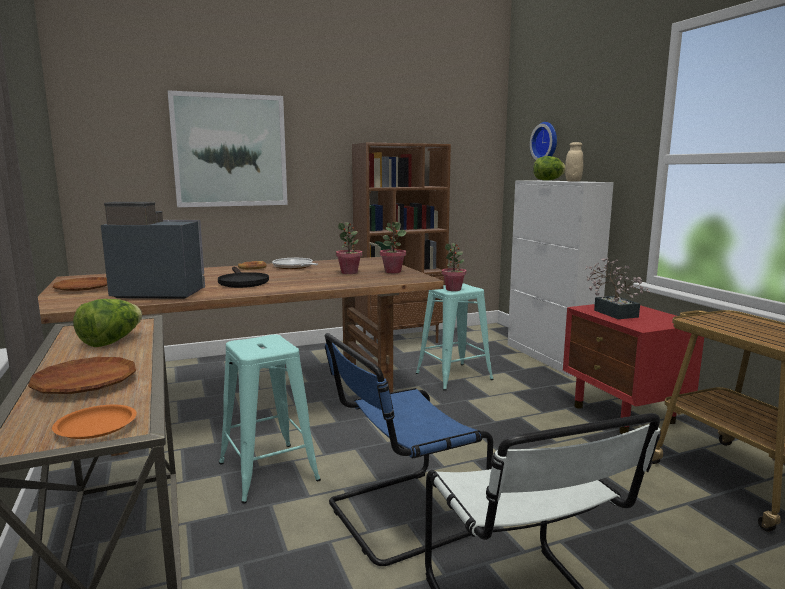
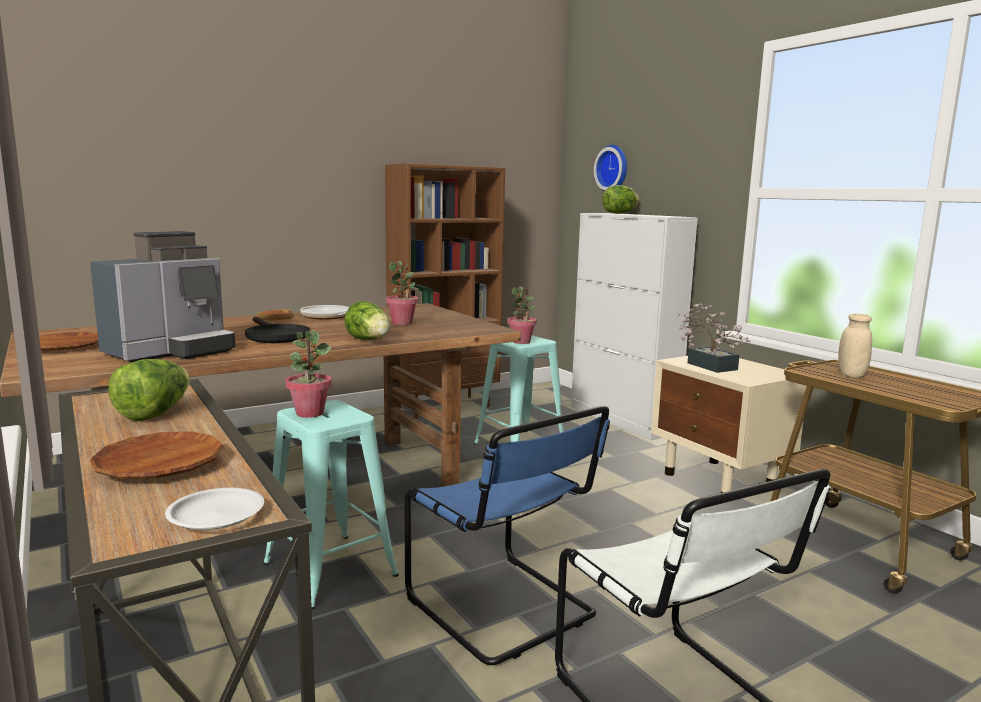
camera: 10 degrees left, 0 degrees up
(96, 426) = (216, 514): orange plate -> white plate
(157, 293) = (172, 352): coffee machine -> coffee machine turned 135 degrees clockwise
(230, 151) = (232, 169): picture -> none
(313, 286) = (369, 340): none -> lettuce
(393, 271) = (454, 321): potted plant -> potted plant (309, 413)
(399, 517) = (505, 610): blue chair -> blue chair turned 90 degrees counterclockwise
(573, 181) = (652, 215): beige jar -> beige jar (851, 375)
(624, 414) = (720, 480): red nightstand -> beige nightstand

